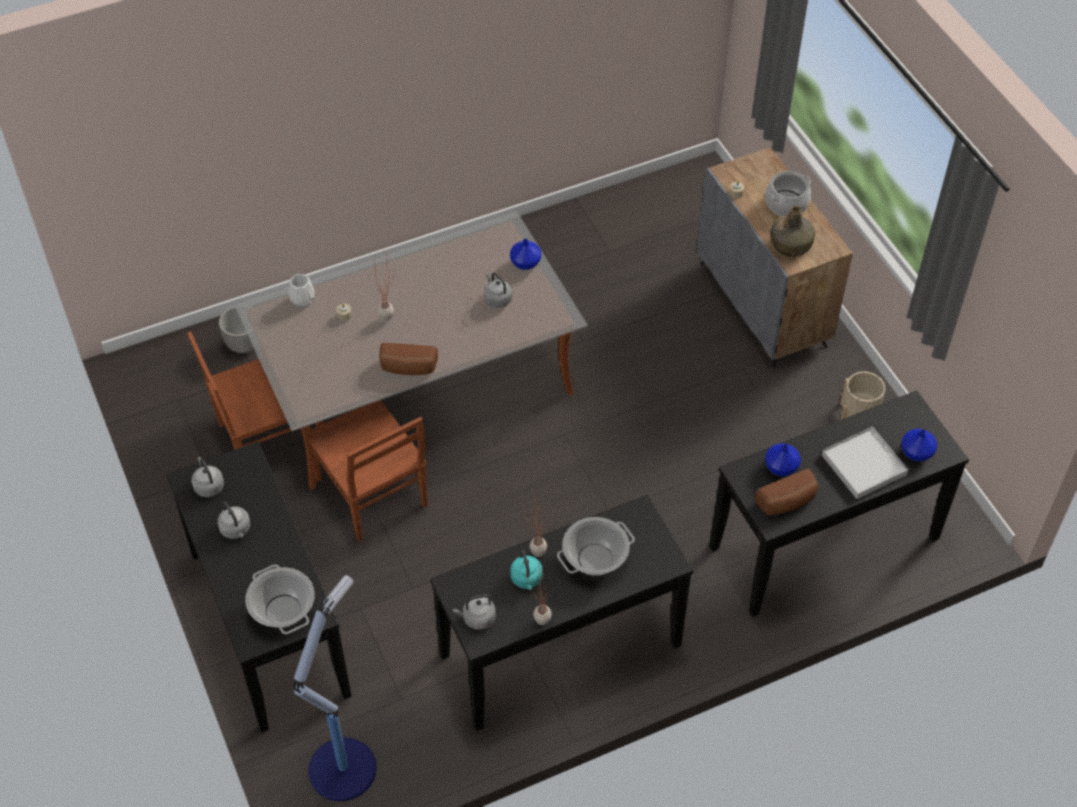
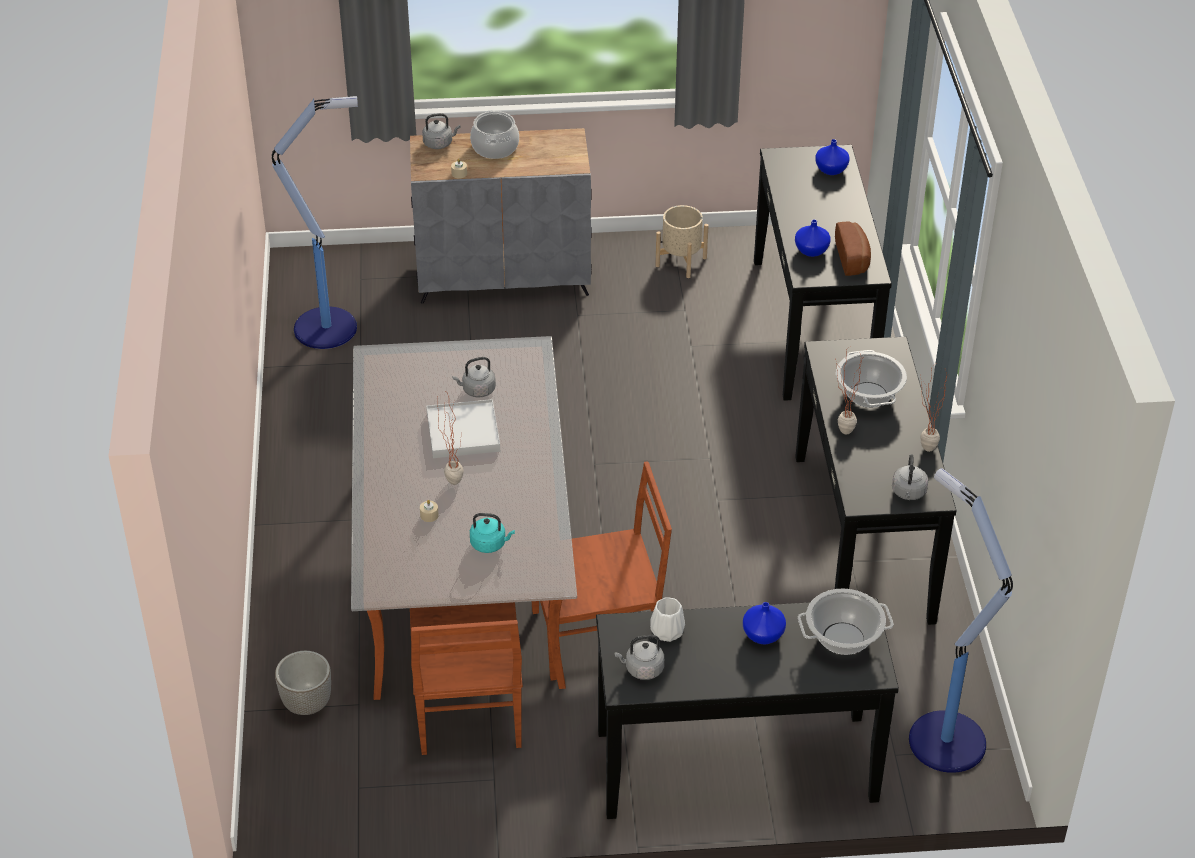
camera: 70 degrees left, 10 degrees down
(236, 530) = (717, 657): grey kettle -> grey kettle (439, 143)
(302, 298) = (381, 545): white vase -> white vase (666, 631)
(408, 368) = (539, 481): bread -> none
(525, 263) = (437, 357): blue vase -> blue vase (762, 635)
(527, 579) = (874, 447): turquoise kettle -> turquoise kettle (490, 544)
(639, 218) = (328, 328): none -> floor lamp
(790, 245) = (551, 160): green bottle -> none
(864, 465) = (831, 202): white tray -> white tray (463, 432)

